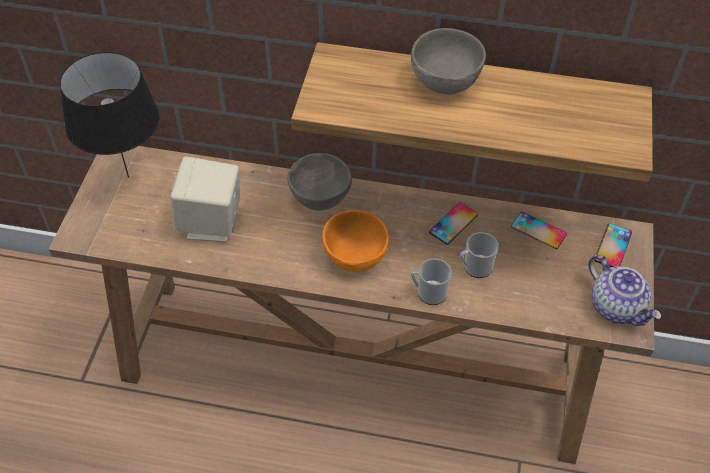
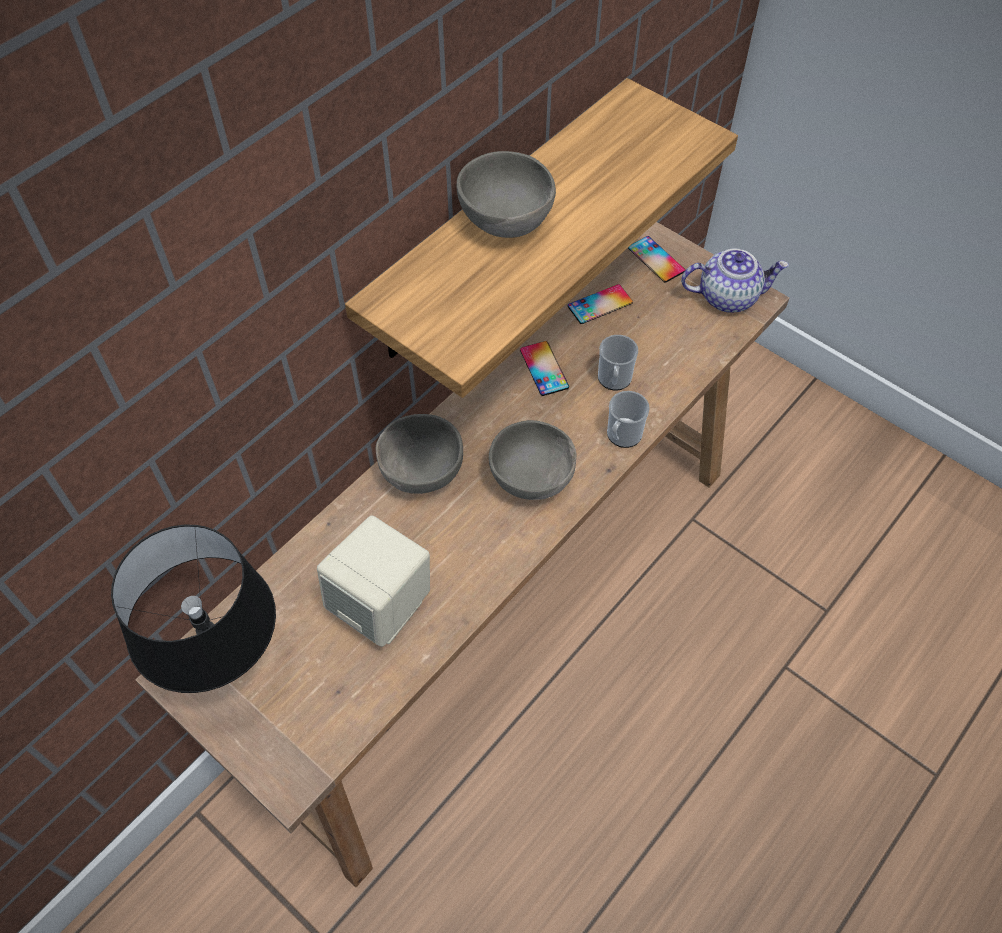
camera: 60 degrees left, 5 degrees up
(354, 257) = (532, 480): orange bowl -> grey bowl

